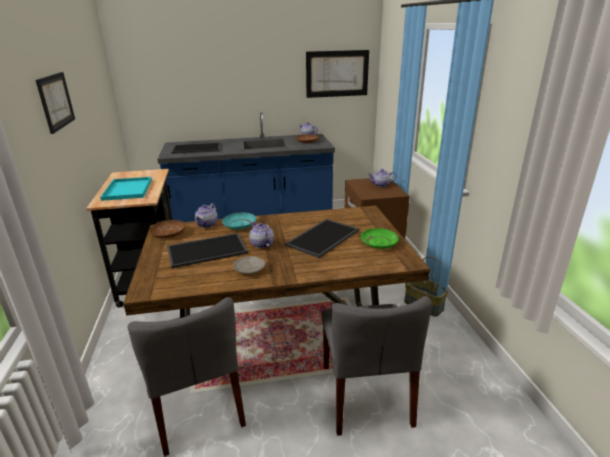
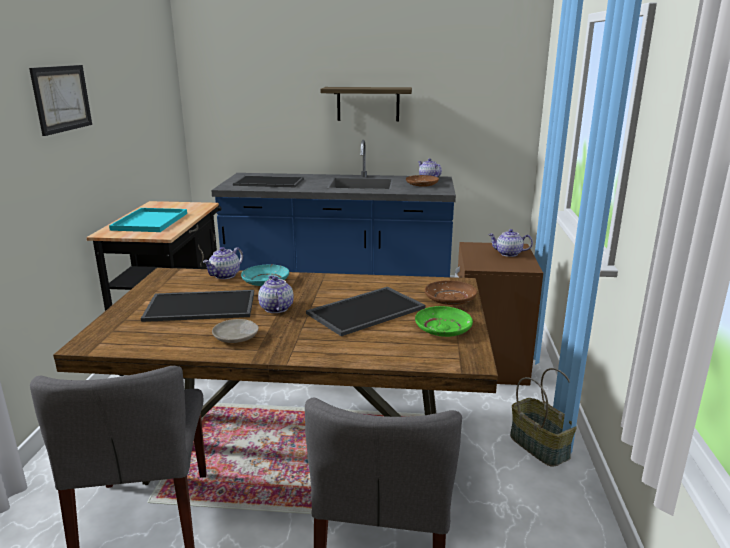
camera: 15 degrees right, 5 degrees down
(168, 233) = (170, 280): brown plate -> brown plate (450, 299)
(260, 85) = (368, 104): none -> shelf
(337, 74) = (479, 92): picture -> none

